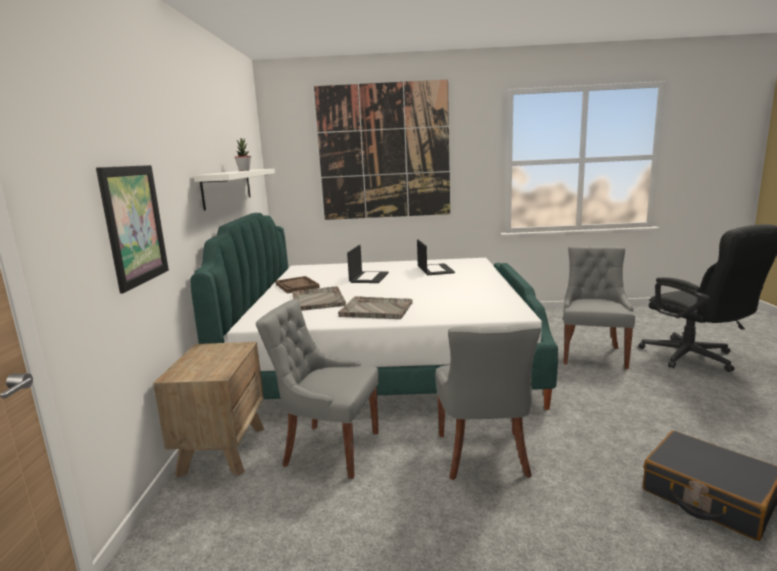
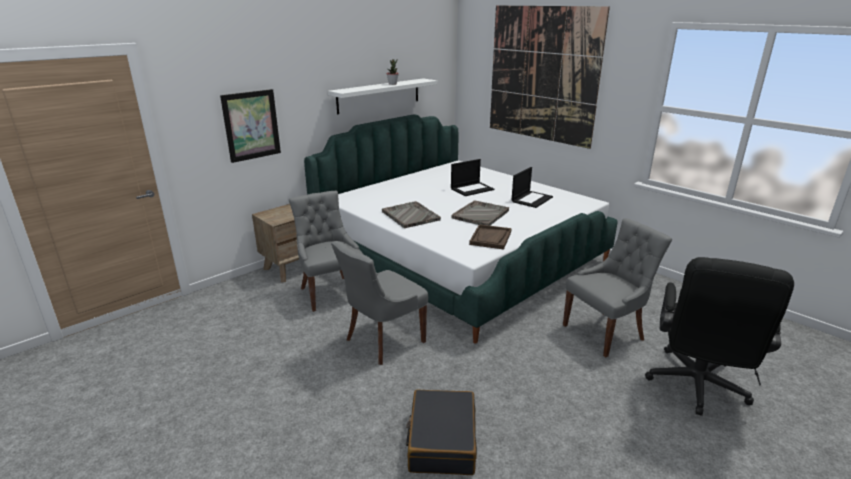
camera: 45 degrees right, 10 degrees up
(297, 286) = (418, 180): brown tray -> brown tray (490, 238)
(318, 300) = (402, 195): grey tray -> grey tray (481, 214)

